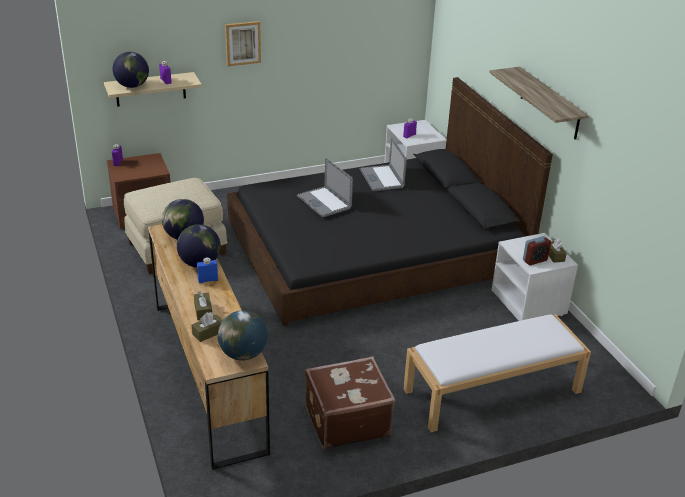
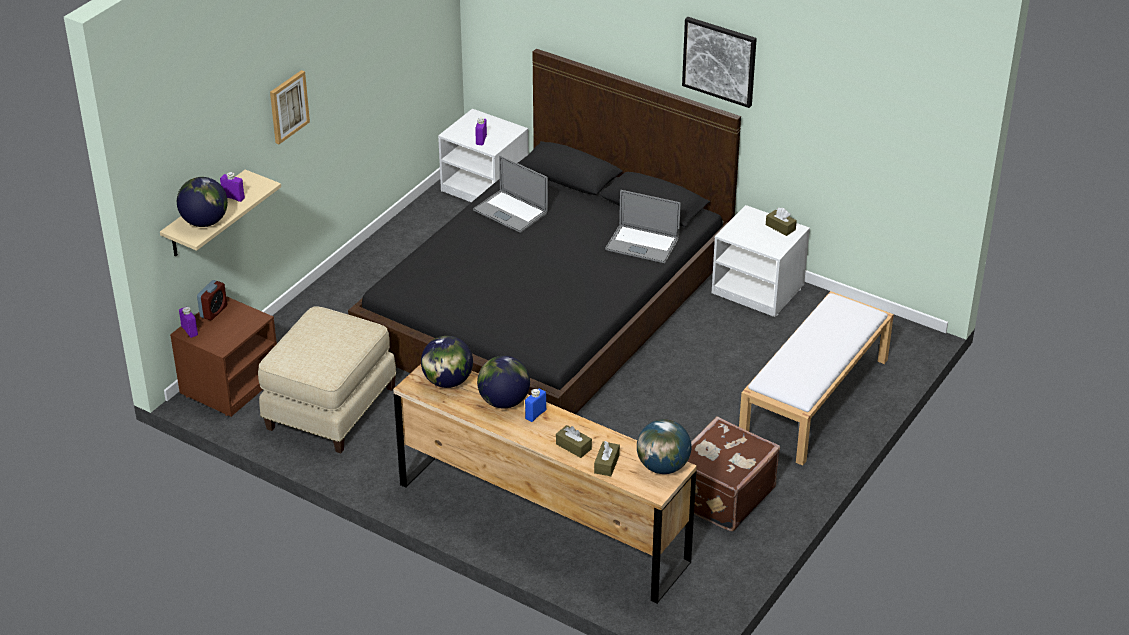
camera: 35 degrees left, 5 degrees up
(324, 202) = (487, 271): laptop -> laptop (642, 244)
(535, 260) = (768, 241): alarm clock -> alarm clock (213, 311)
(550, 103) = (719, 61): shelf -> picture

